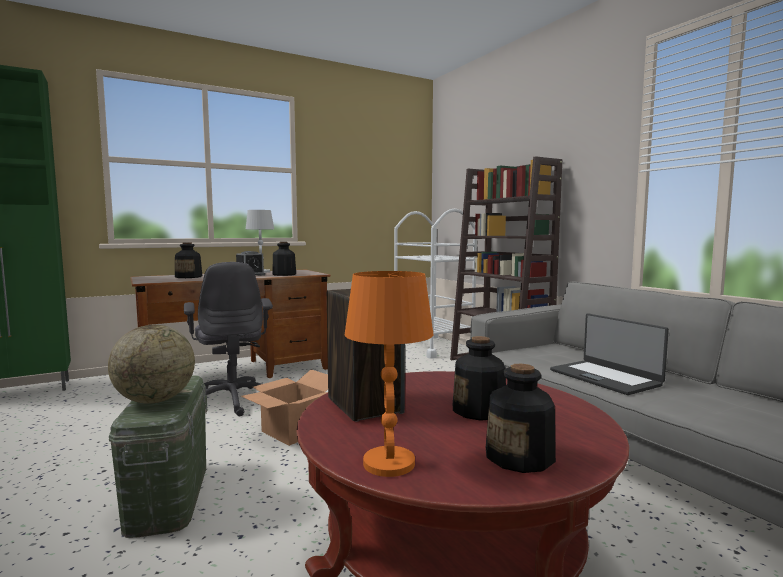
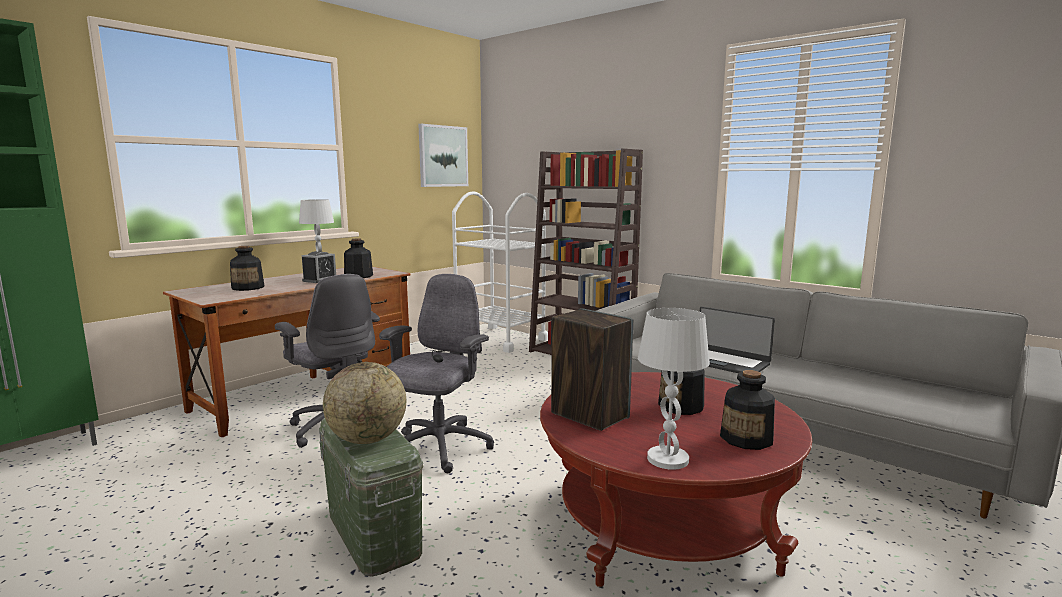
camera: 20 degrees left, 5 degrees up
(294, 431) = (438, 448): cardboard box -> grey office chair
(388, 463) = (667, 459): orange table lamp -> white table lamp
(391, 180) = (443, 156): none -> picture

